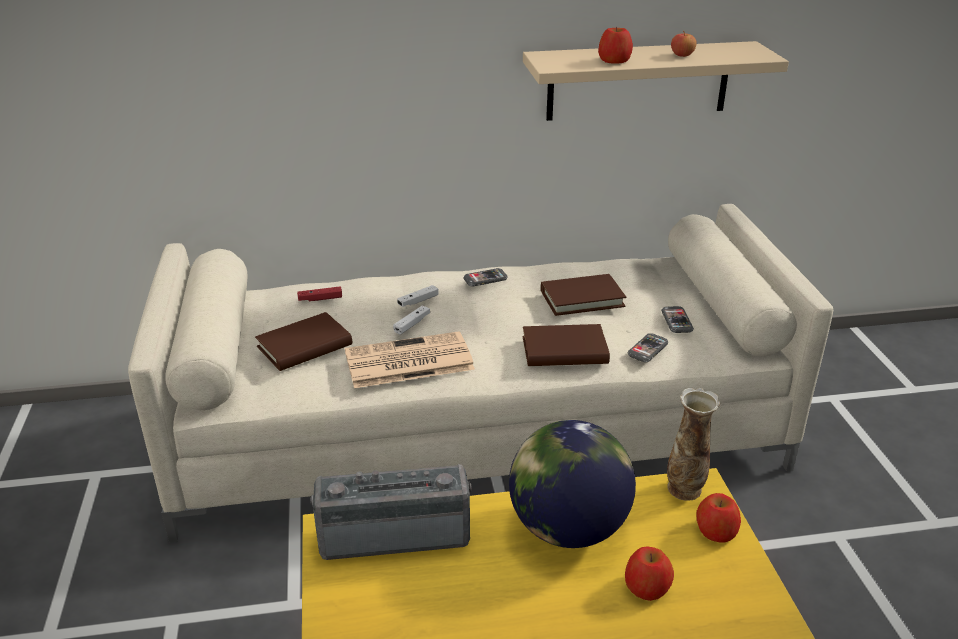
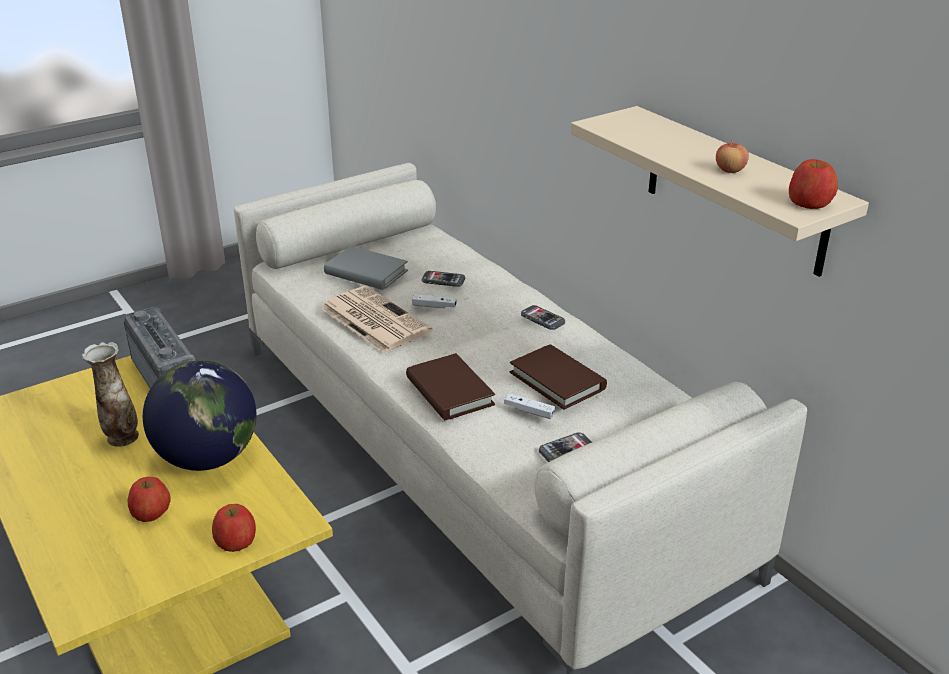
camera: 65 degrees right, 0 degrees up
(304, 346) = (366, 272): brown book -> grey book
(320, 299) = (441, 257): red game controller -> none
(418, 301) = (472, 298): white game controller -> white game controller (529, 411)
(614, 60) = (659, 144): apple -> apple (809, 203)
(647, 349) = (492, 440): phone -> phone (443, 280)
(684, 489) = (287, 512): vase -> vase (121, 437)

